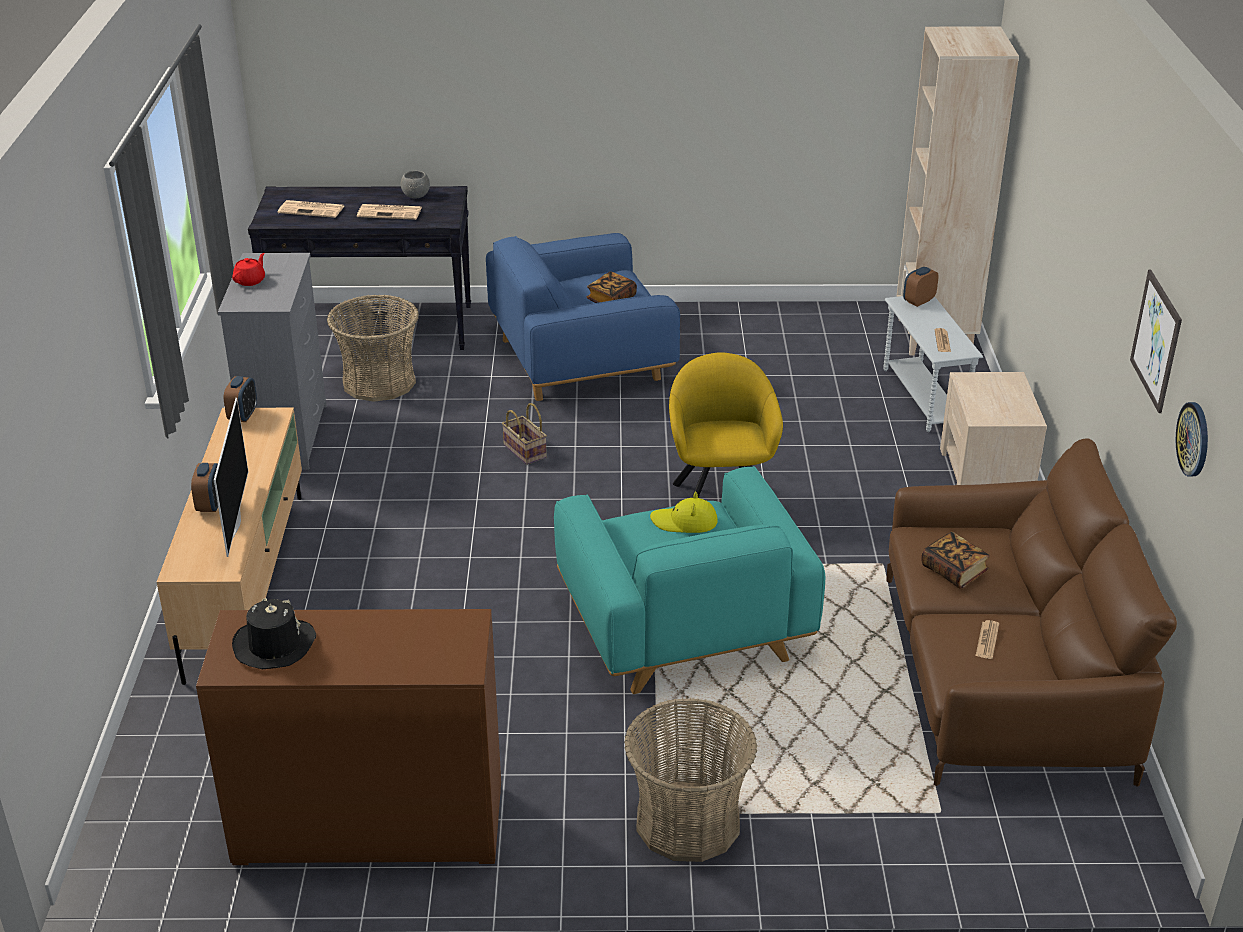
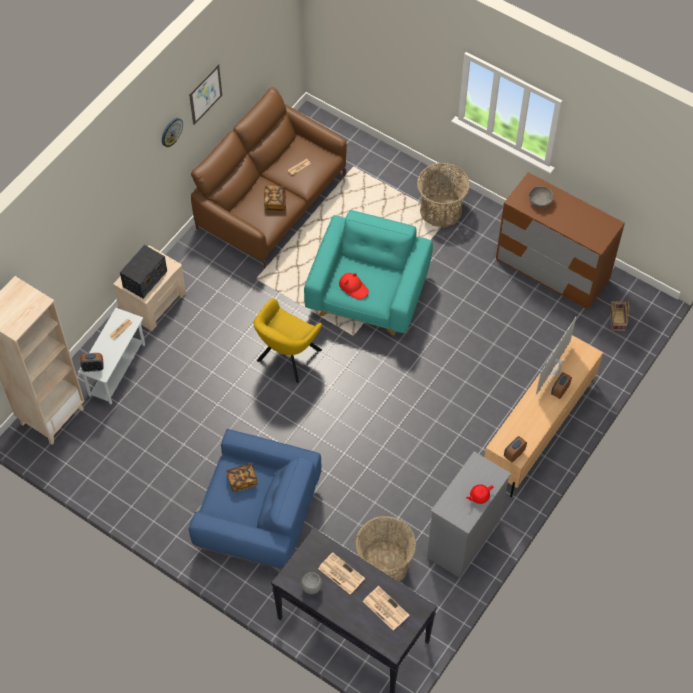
camera: 145 degrees left, 25 degrees up
(274, 645) = (589, 226): black hat -> none
(414, 642) = (540, 201): none -> grey bowl
(523, 451) = (350, 451): basket -> basket (618, 321)
(684, 522) = (353, 287): yellow hat -> red hat
(991, 392) = (145, 279): none -> radio
(1194, 439) = (244, 62): wall clock -> wall clock (171, 132)

